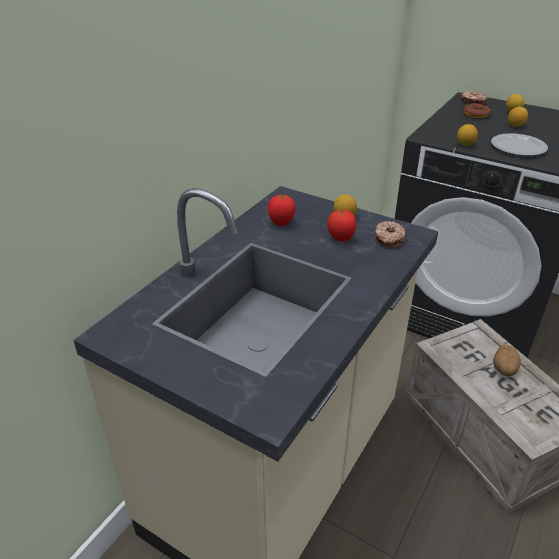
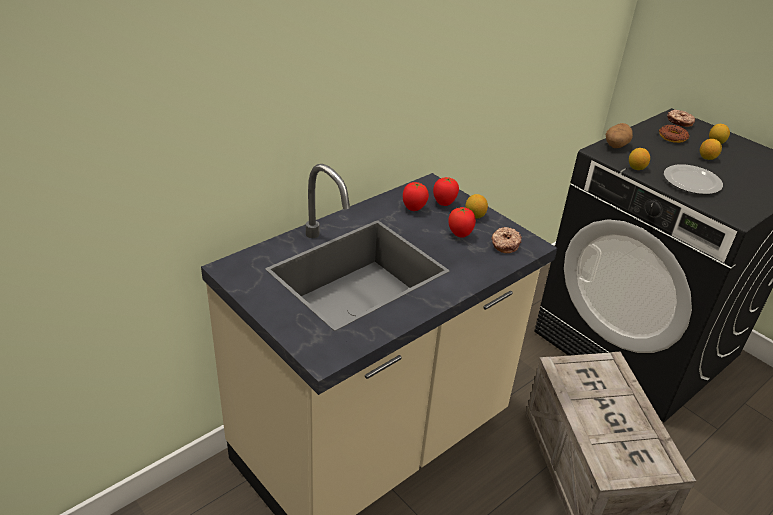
camera: 15 degrees right, 0 degrees up
(308, 212) = (444, 203): none -> tomato
(504, 369) = (618, 405): potato -> potato (615, 145)

